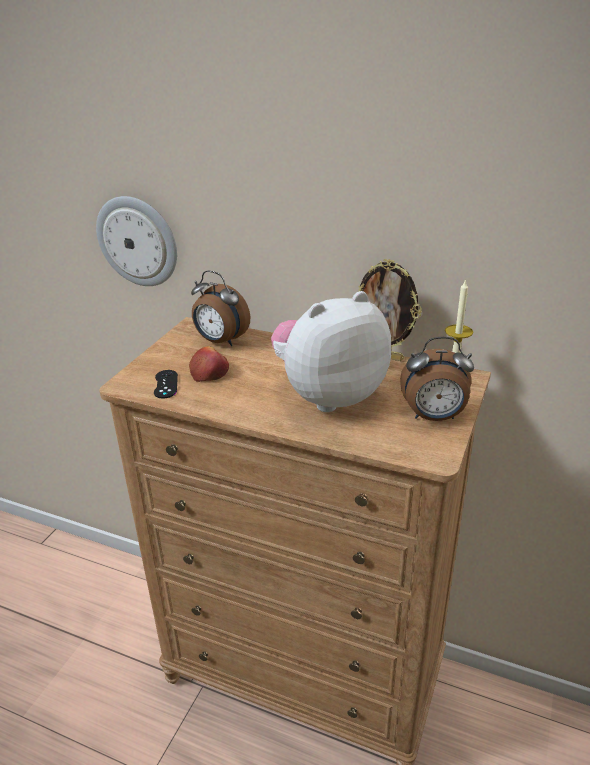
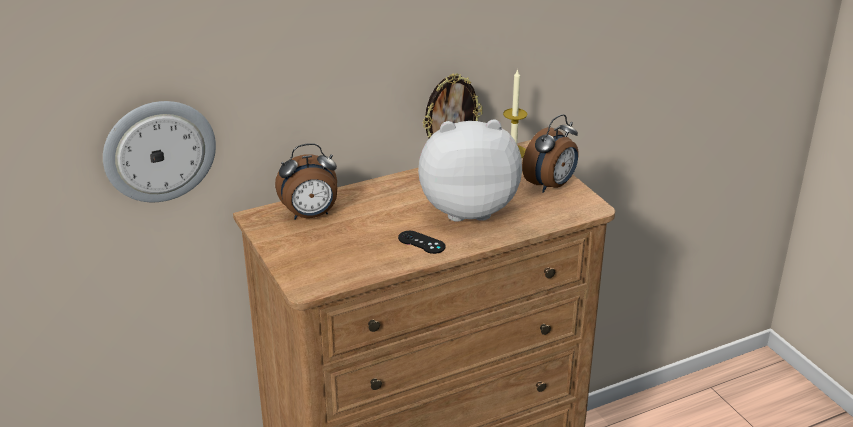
camera: 50 degrees left, 0 degrees up
(166, 384) = (339, 267): black game controller -> black game controller (421, 242)
(210, 372) = (353, 241): apple -> none
(328, 395) = (467, 208): plush toy -> plush toy turned 75 degrees clockwise

